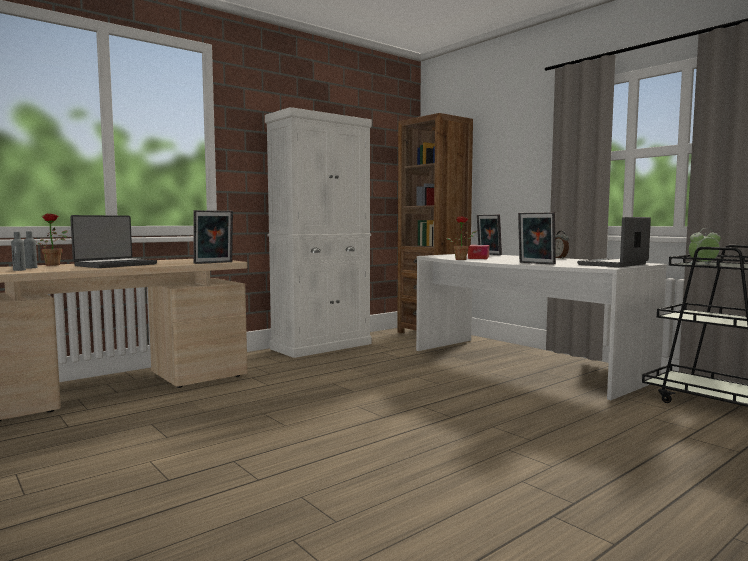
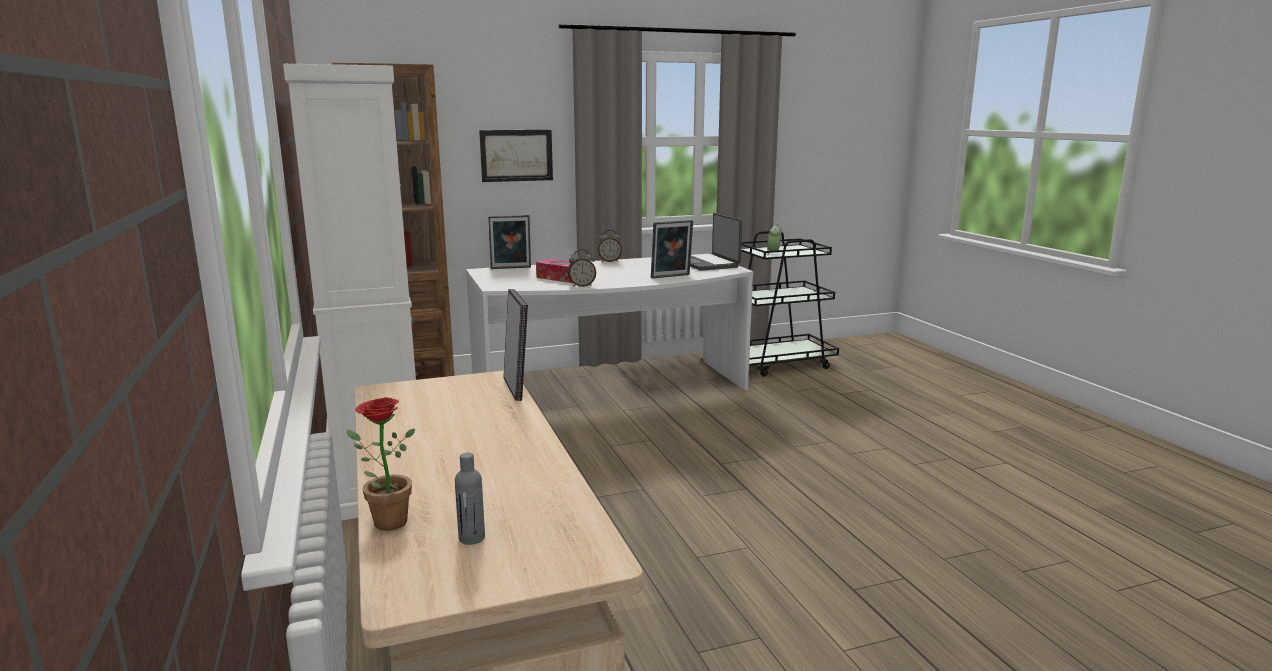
camera: 70 degrees left, 10 degrees up
(19, 270) = (537, 544): grey bottle -> none
(115, 265) = (479, 458): laptop -> none
(462, 259) = (582, 286): potted plant -> alarm clock
(522, 173) = (516, 155): none -> picture

